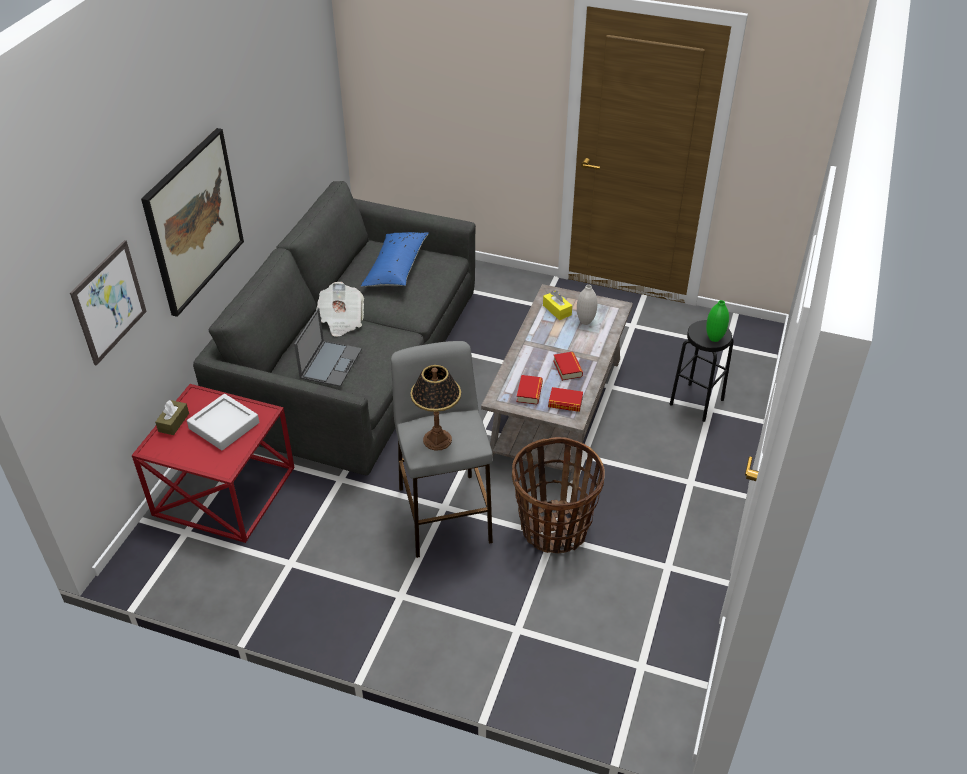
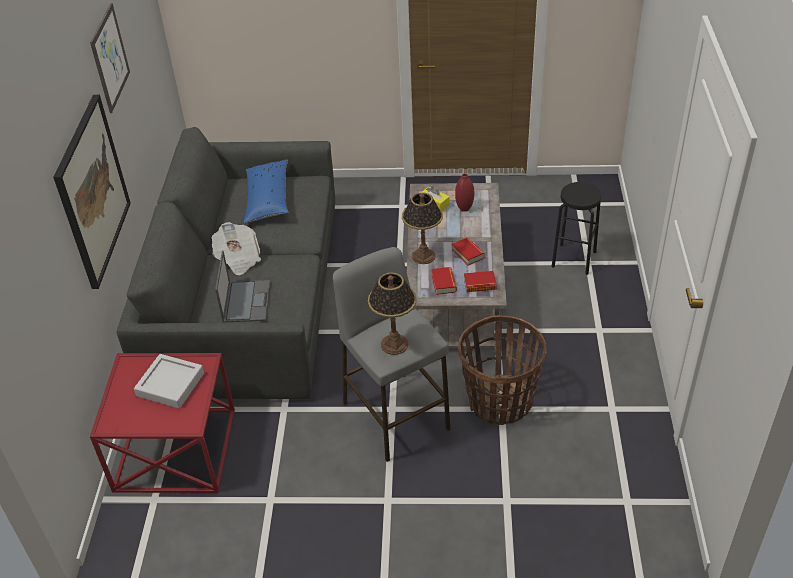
camera: 15 degrees left, 0 degrees up
(109, 302) = (48, 287): picture -> picture (110, 58)
(173, 422) = (118, 394): brown tissue box -> none
(521, 360) = (423, 256): none -> table lamp
(585, 322) = (464, 208): white vase -> red vase
(714, 338) = (587, 197): green vase -> none

